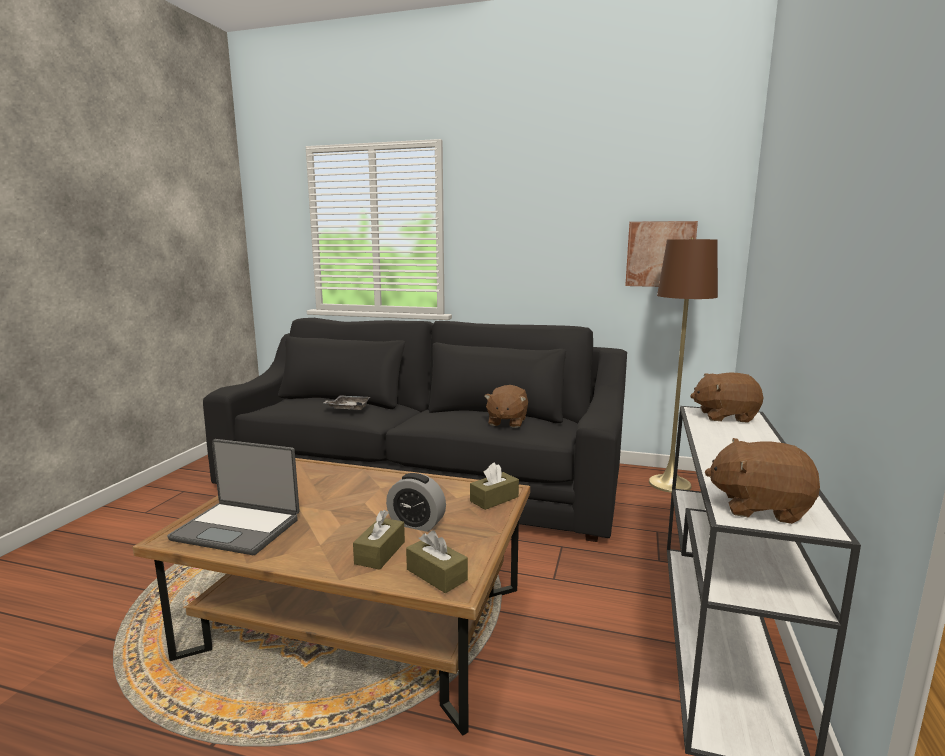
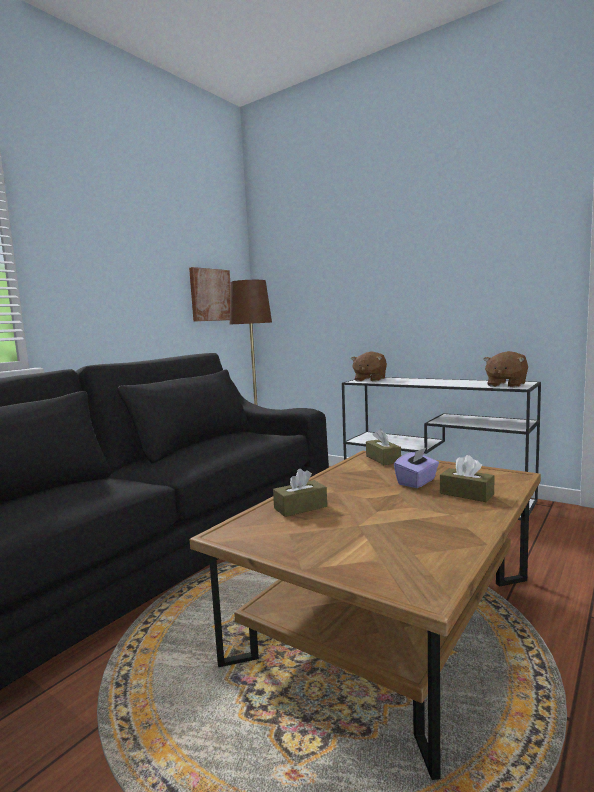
camera: 70 degrees left, 5 degrees down
(238, 528) = (407, 553): laptop -> none
(349, 408) = (96, 485): grey tray -> none
(416, 523) = (417, 482): alarm clock -> purple tissue box
(436, 575) = (501, 479): brown tissue box -> brown tissue box (300, 507)
(506, 422) = (243, 437): brown plush toy -> none

